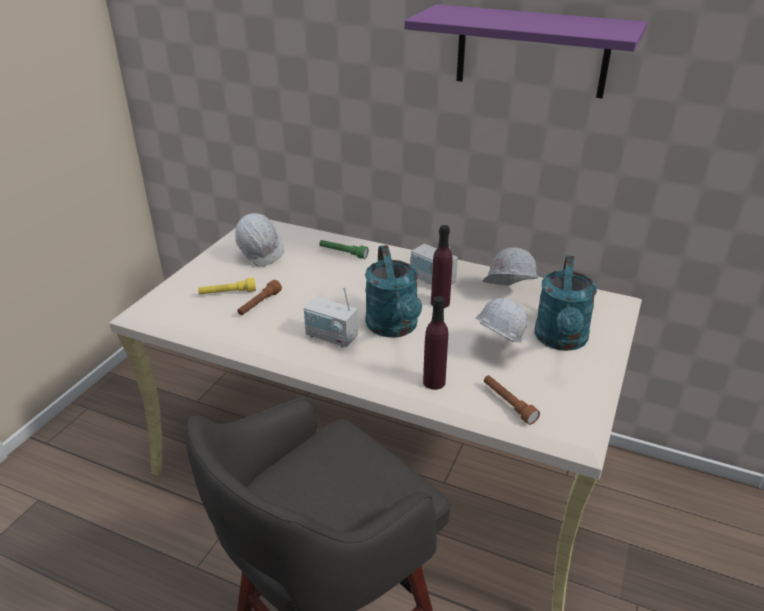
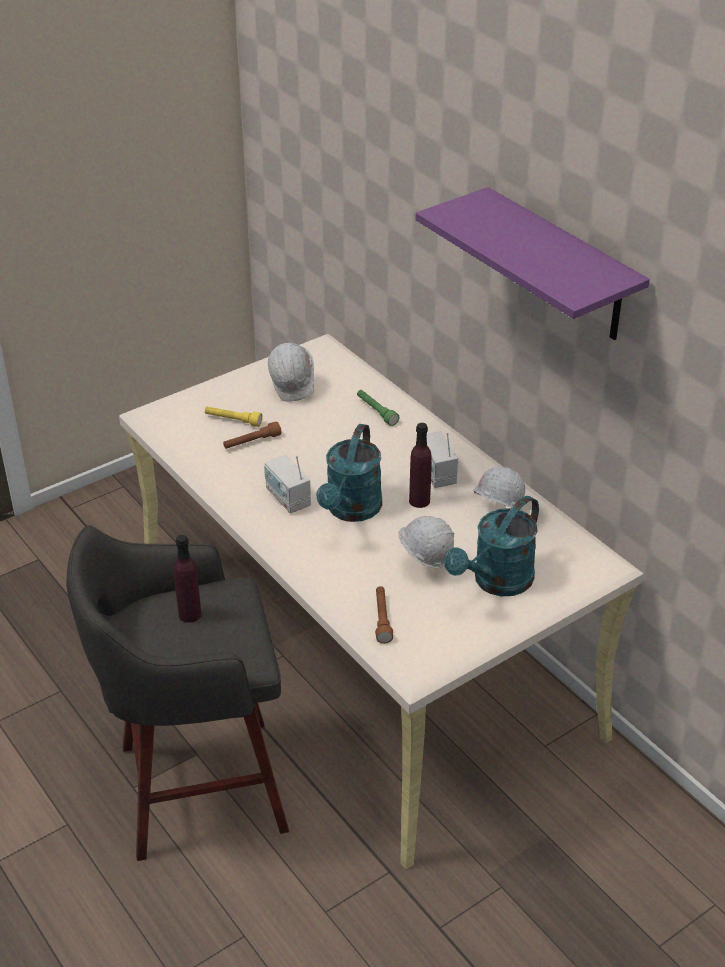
camera: 30 degrees right, 5 degrees up
(434, 382) = (337, 575): purple bottle -> purple bottle (190, 614)

